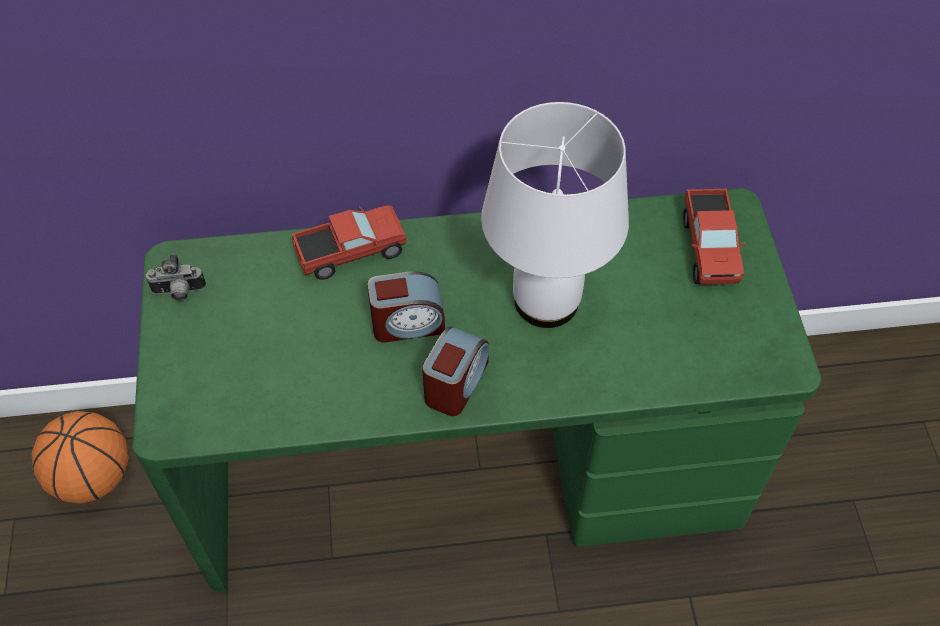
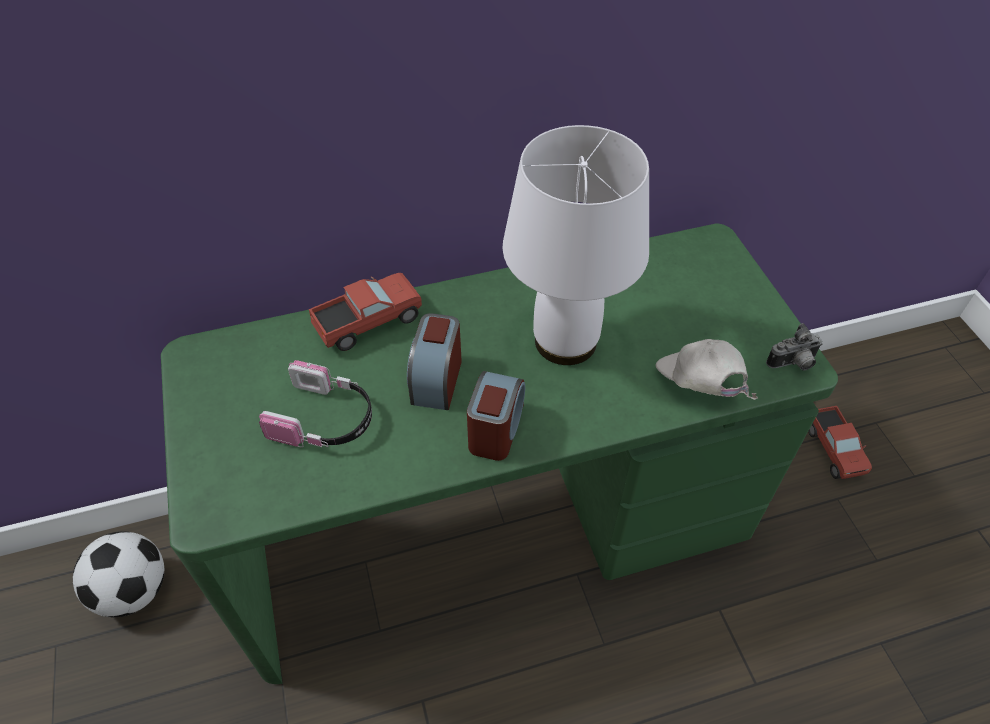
camera: 10 degrees left, 5 degrees down
(93, 477) = (134, 590): basketball -> football
(179, 293) = (200, 382): camera -> camera (793, 364)
(292, 349) = (325, 420): none -> headphones
(407, 323) = (436, 379): alarm clock -> alarm clock turned 120 degrees clockwise
(670, 370) = (698, 386): none -> white cap
(708, 249) = (702, 277): toy truck -> toy truck (833, 450)

